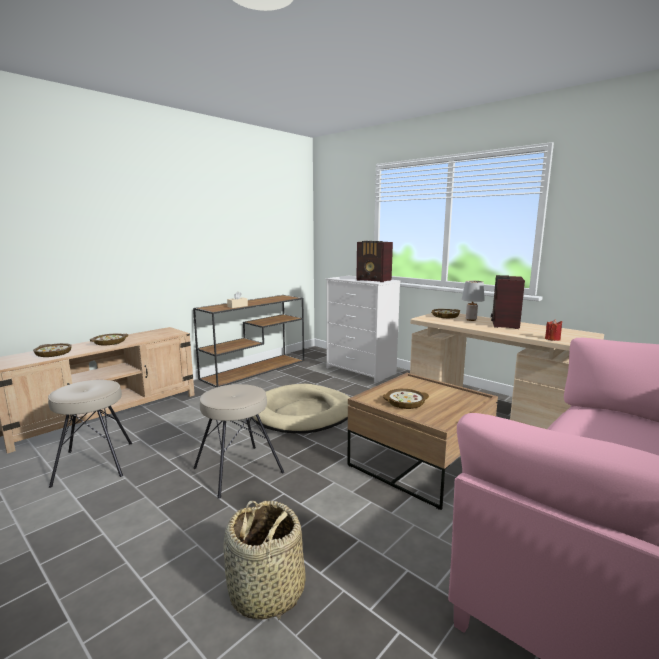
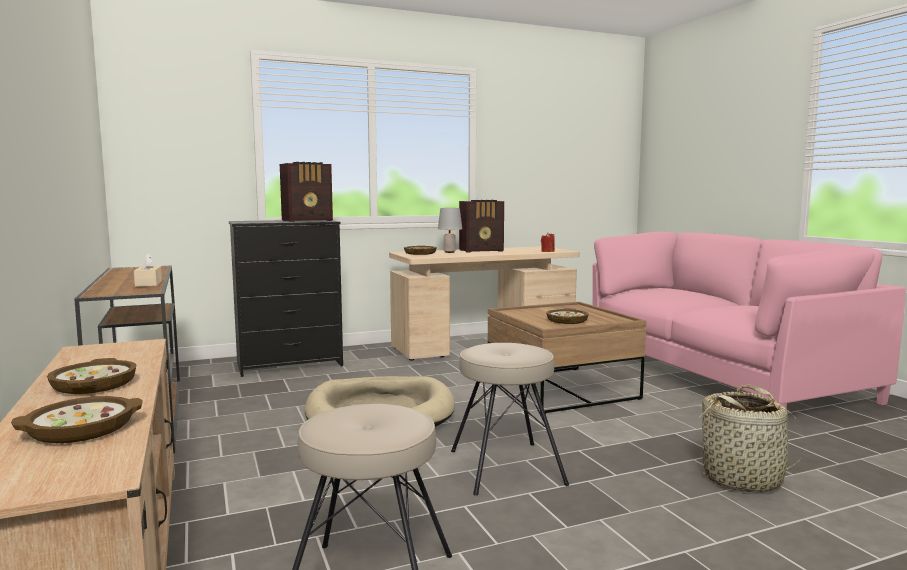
camera: 65 degrees left, 5 degrees down
(361, 371) = (290, 364): white dresser -> black dresser
(504, 324) = (482, 250): radio -> radio turned 60 degrees counterclockwise

